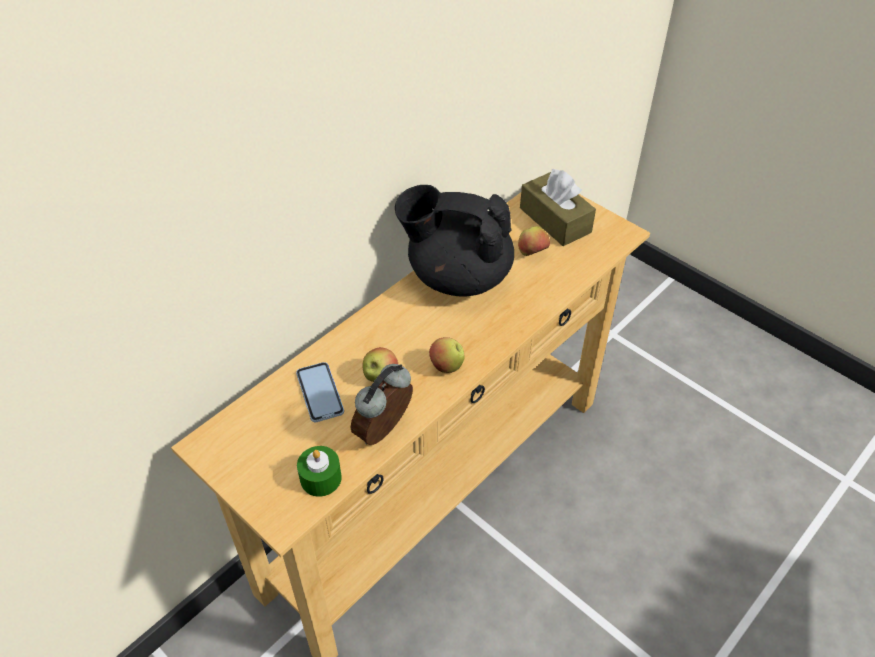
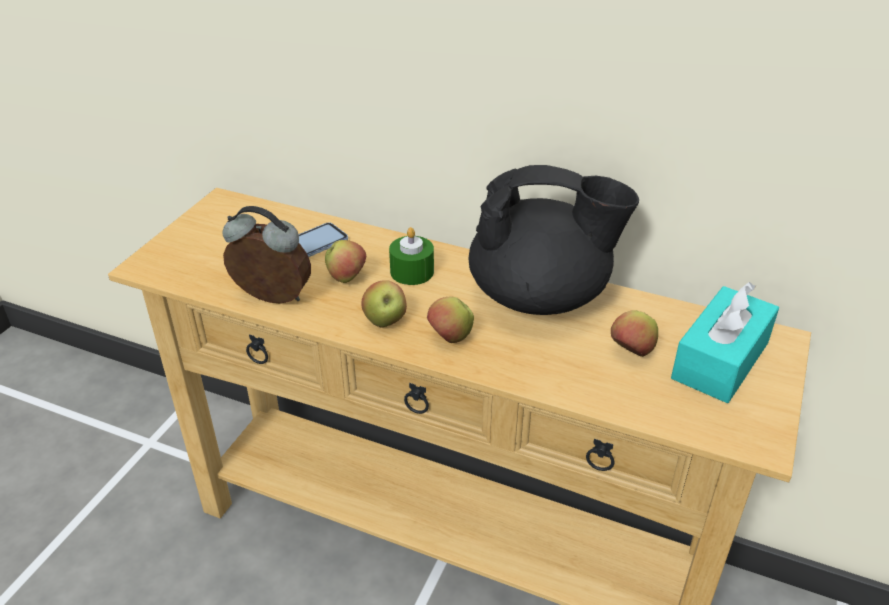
camera: 70 degrees right, 10 degrees down
(320, 478) = (199, 274): green candle -> green candle (412, 271)
(457, 275) = (541, 296): black teapot -> black teapot turned 105 degrees clockwise
(481, 335) = (450, 338): none -> apple
(555, 220) = (720, 360): brown tissue box -> turquoise tissue box

